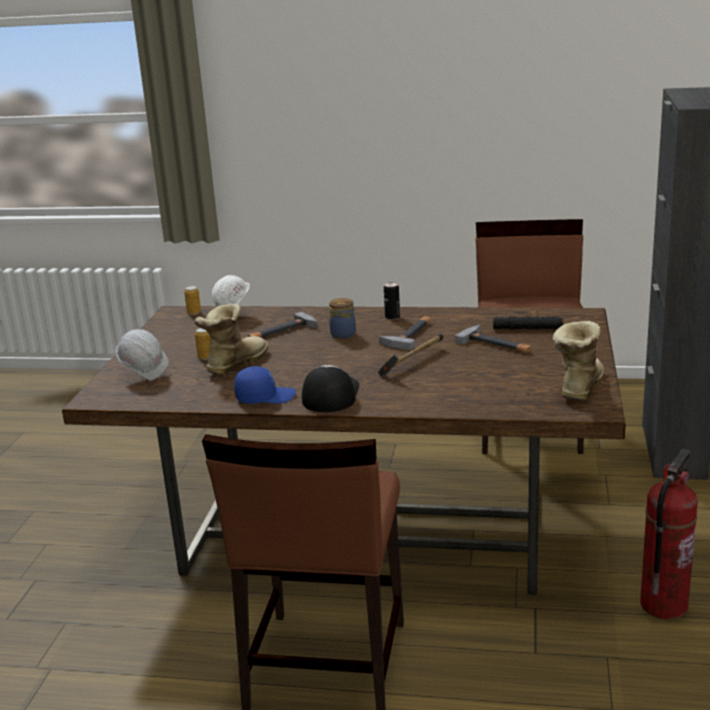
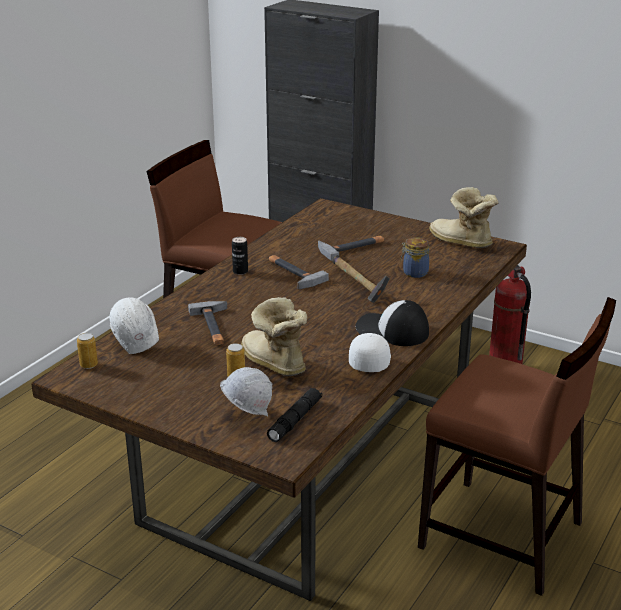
camera: 70 degrees left, 5 degrees up
(265, 397) = (369, 360): blue cap -> white cap
(343, 334) = (255, 300): jar -> jar (414, 273)
(527, 328) = (332, 230): black flashlight -> black flashlight (295, 420)

